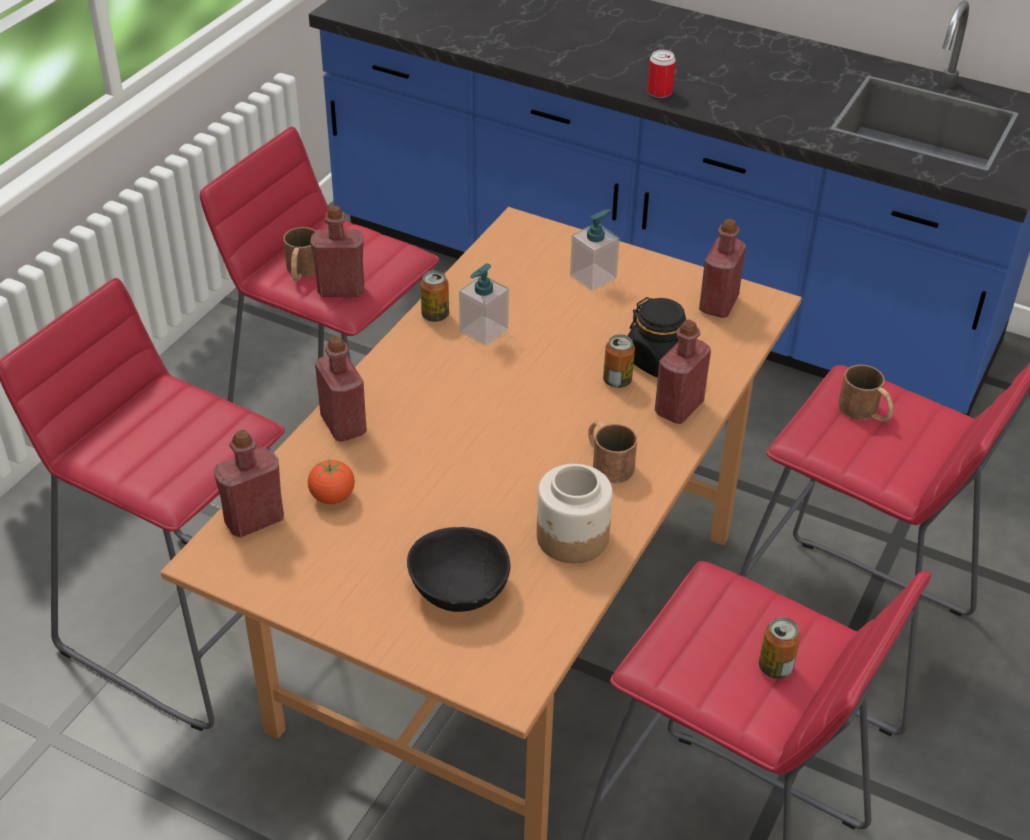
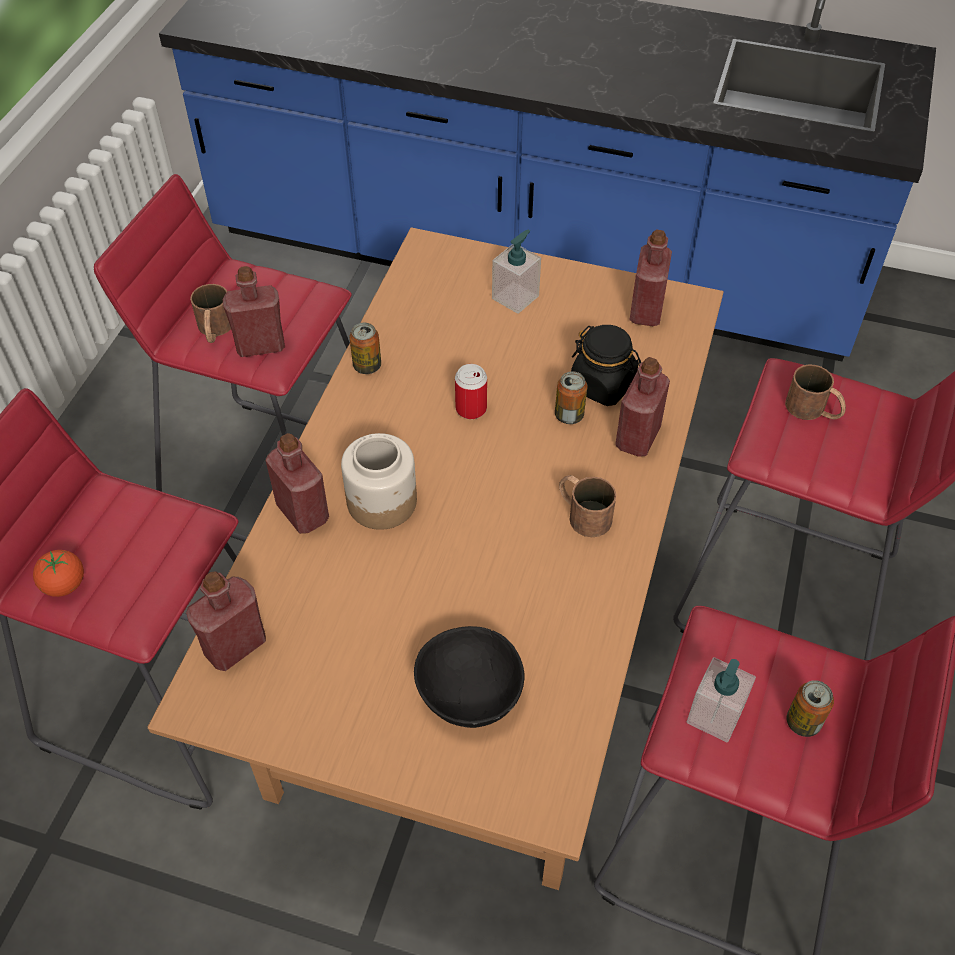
camera: 10 degrees left, 10 degrees up
(332, 497) = (311, 602): tomato -> tomato (64, 585)
(483, 331) = (420, 376): soap dispenser -> soap dispenser (714, 715)
(572, 538) = (570, 610): jar -> jar (382, 502)
(659, 92) = (537, 82): can -> can (471, 408)

